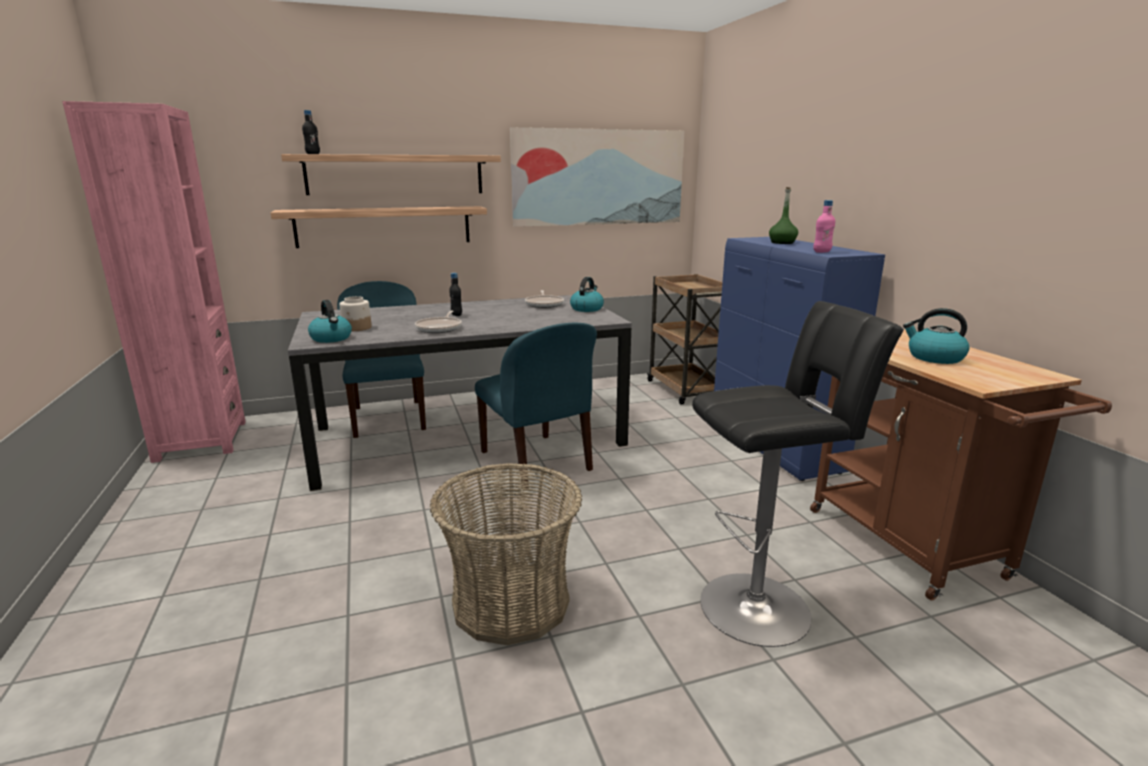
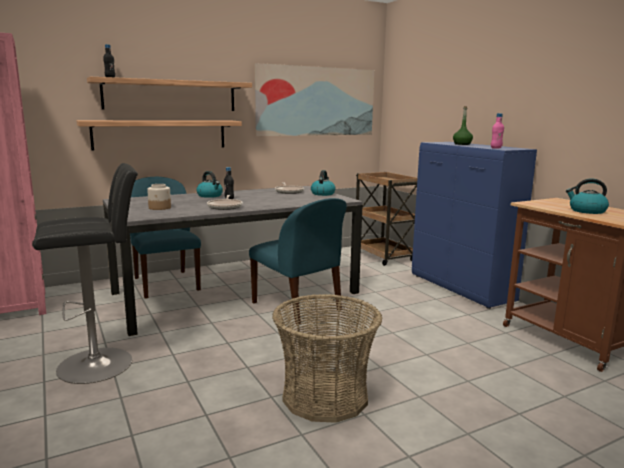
camera: 10 degrees left, 5 degrees down
(331, 338) = (147, 214): kettle -> kettle (210, 196)
(762, 606) = (497, 383): black stool -> black stool (101, 363)

